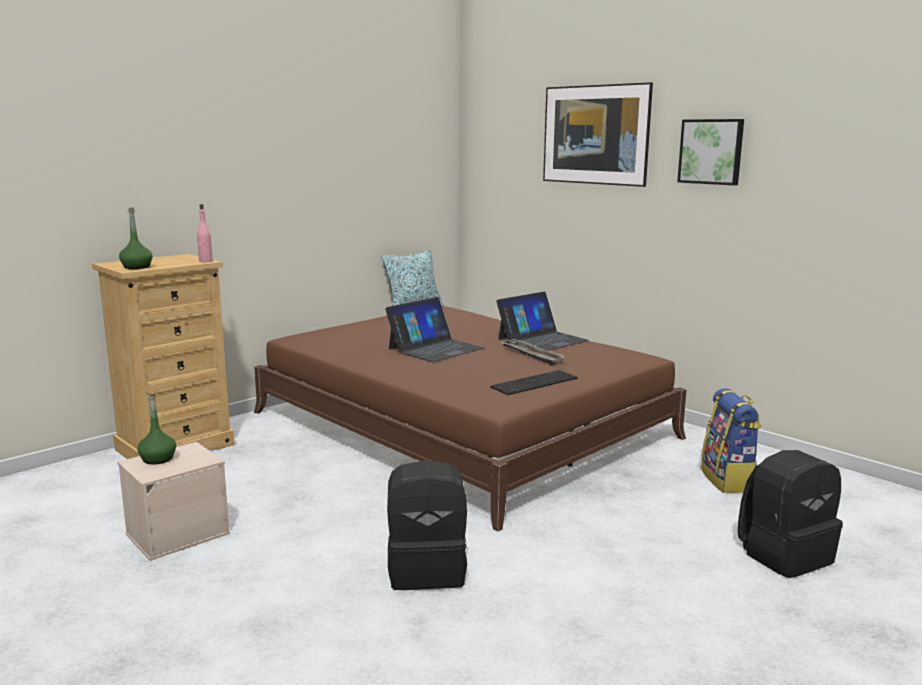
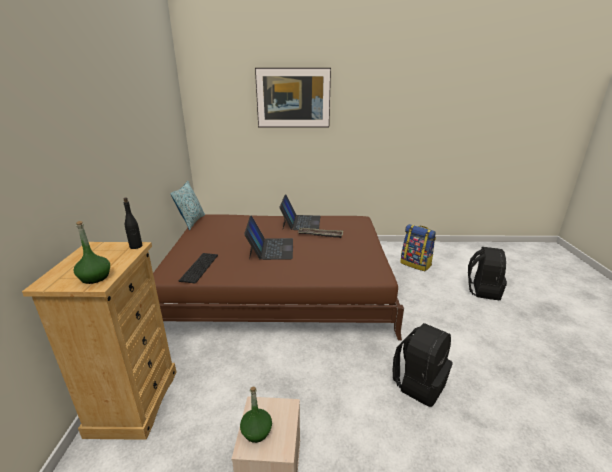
camera: 45 degrees left, 10 degrees up
(205, 261) = (136, 246): pink bottle -> black bottle
(534, 382) = (357, 252): keyboard -> keyboard (198, 267)
(711, 151) = (367, 107): picture -> none

